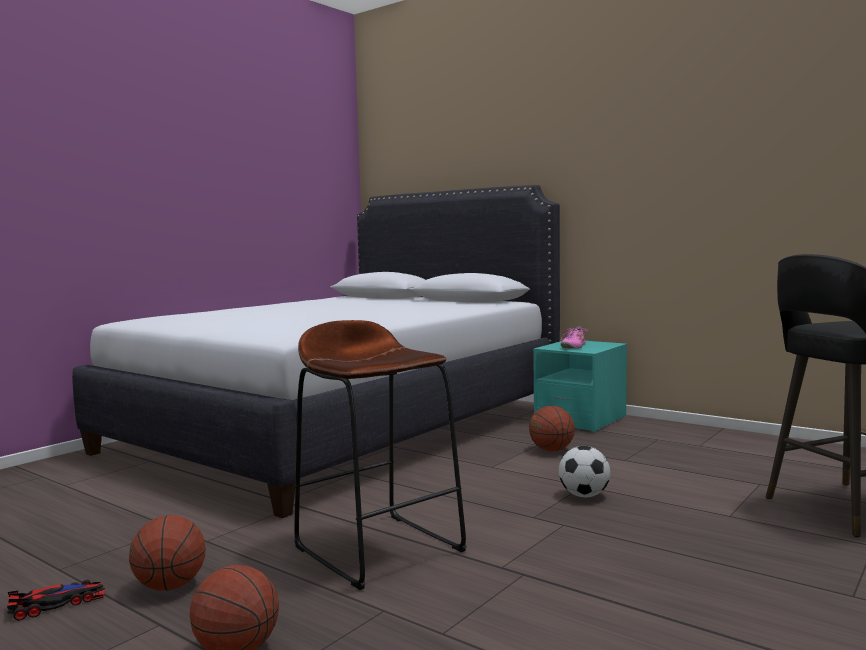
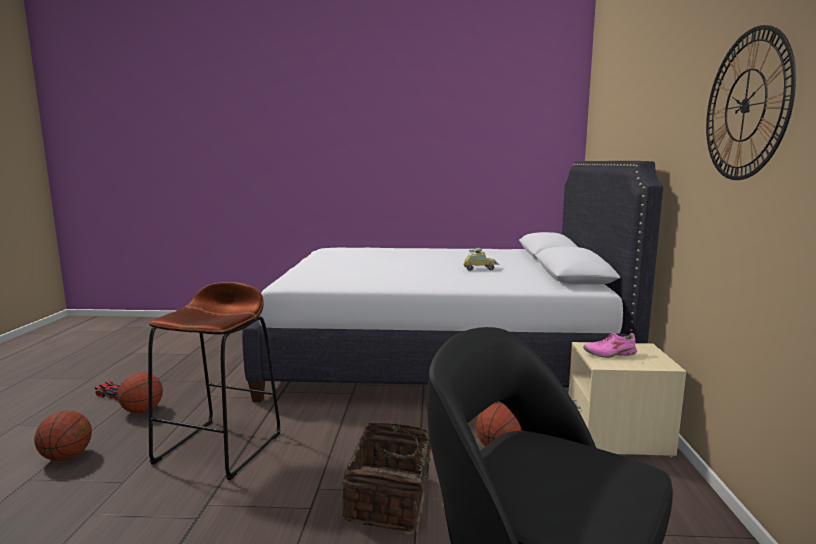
camera: 55 degrees right, 5 degrees up
(386, 307) = (479, 268): none -> toy car
(580, 420) = (617, 436): turquoise nightstand -> beige nightstand
(584, 495) = (390, 499): football -> basket
(653, 139) = (745, 105): none -> wall clock

